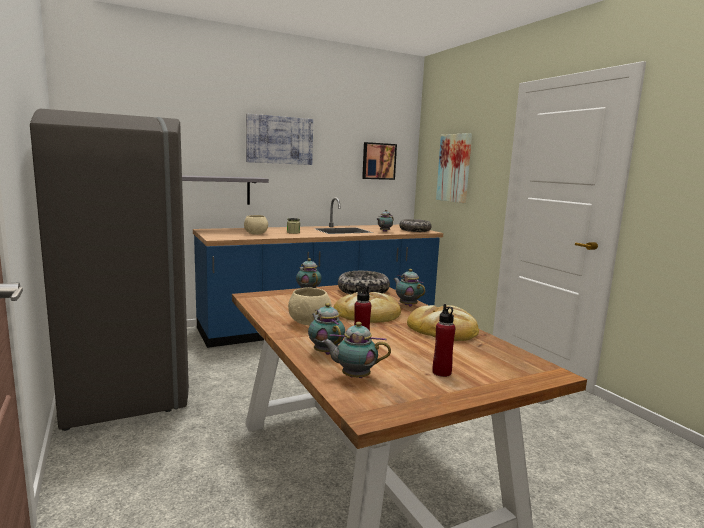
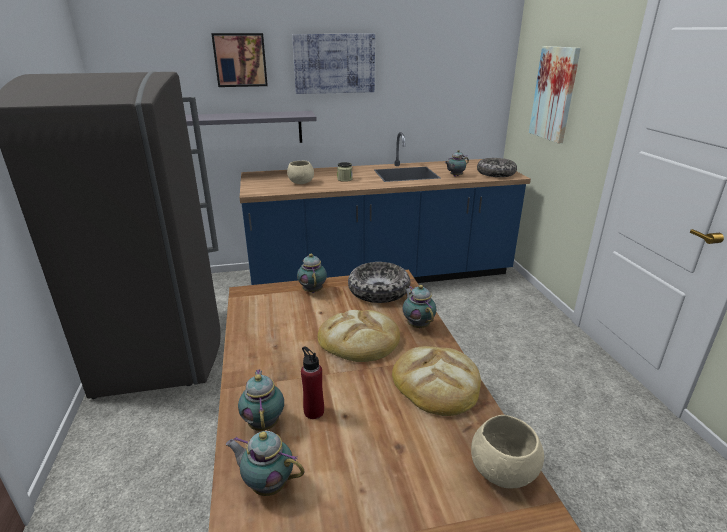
camera: 15 degrees right, 15 degrees up
(309, 323) = (279, 355): beige bowl -> beige bowl (502, 471)
(378, 161) = (460, 81): picture -> picture (240, 60)
(441, 372) = (382, 490): red bottle -> none

